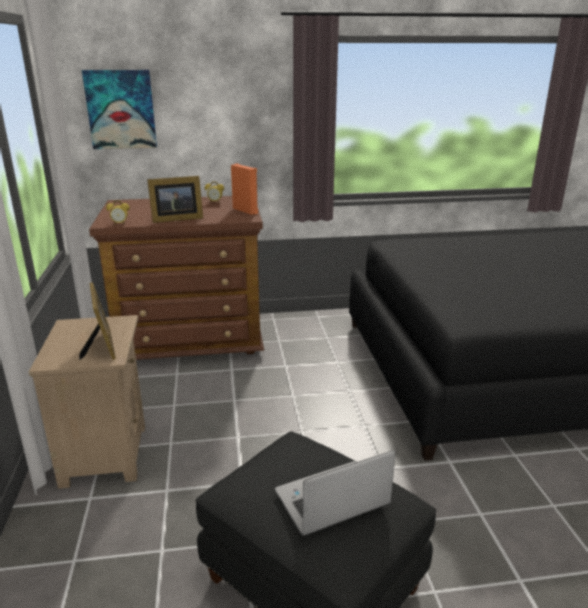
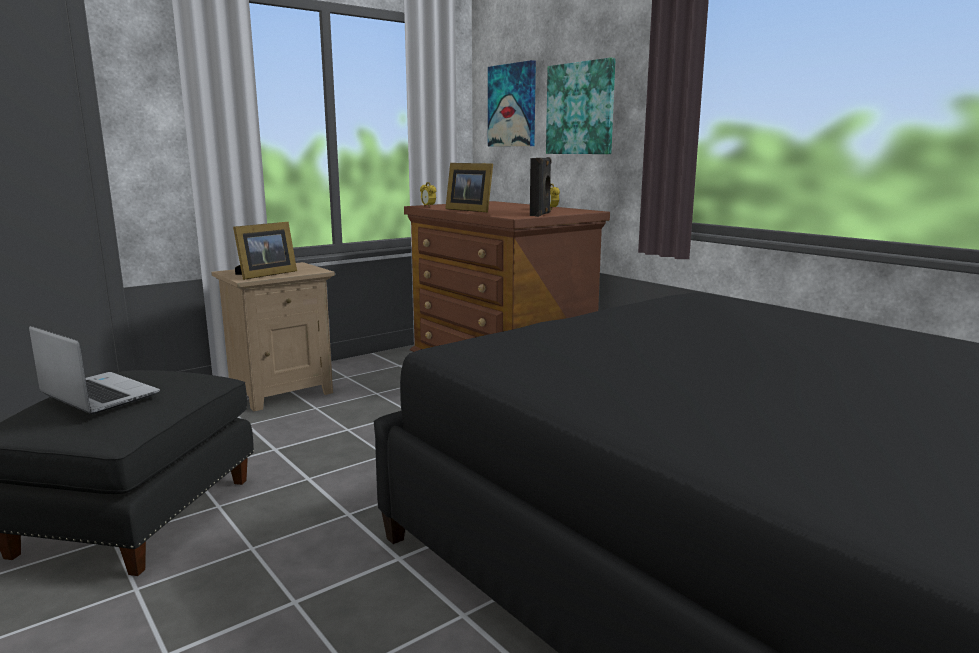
camera: 60 degrees right, 10 degrees down
(211, 115) = (581, 109): none -> picture
(246, 210) = (541, 214): orange speaker -> black speaker

